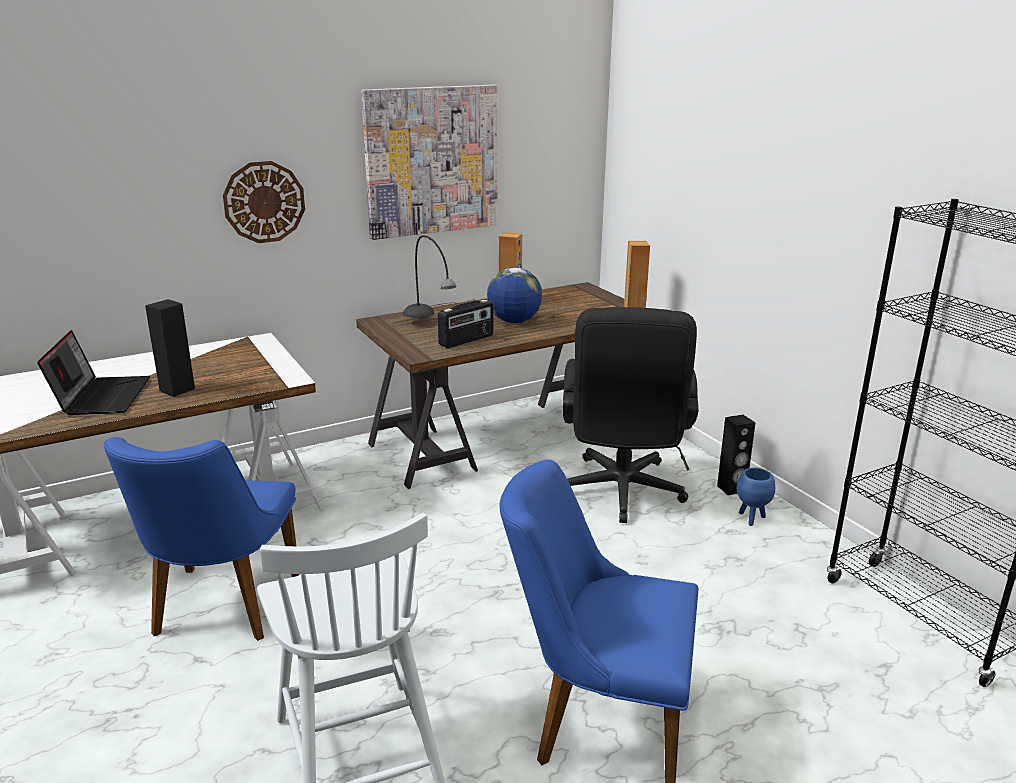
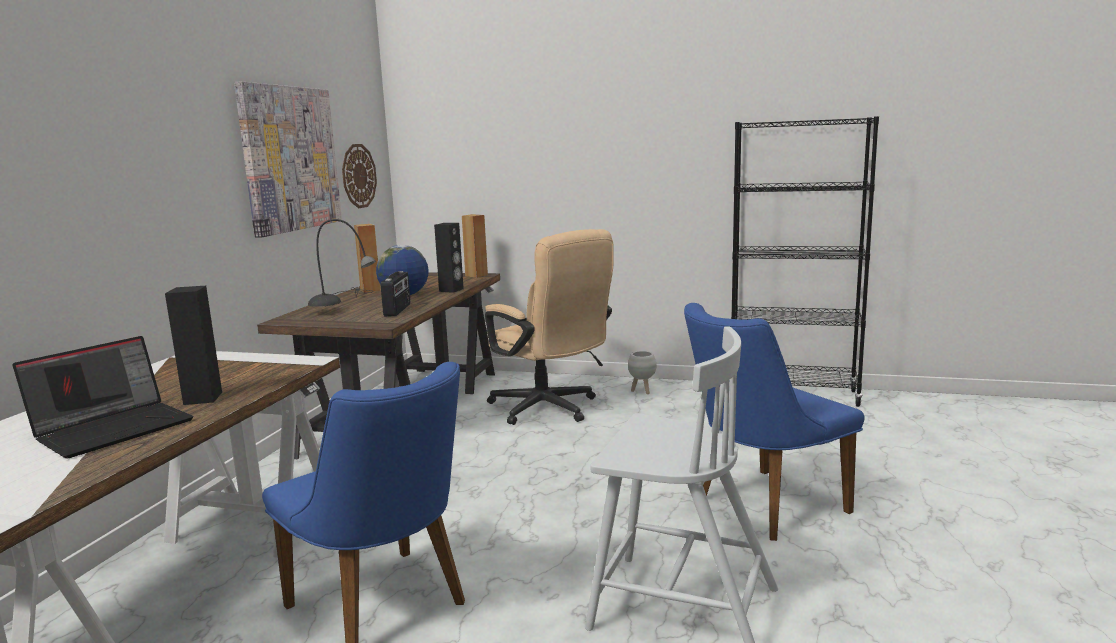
camera: 45 degrees left, 10 degrees down
(101, 396) = (115, 428): laptop -> laptop turned 90 degrees clockwise
(264, 202) = (166, 198): wall clock -> wall clock (358, 176)
(621, 495) = (550, 410): black office chair -> beige office chair
(731, 489) = (605, 383): black speaker -> black speaker (451, 290)
(751, 518) = (642, 391): blue planter -> white planter

